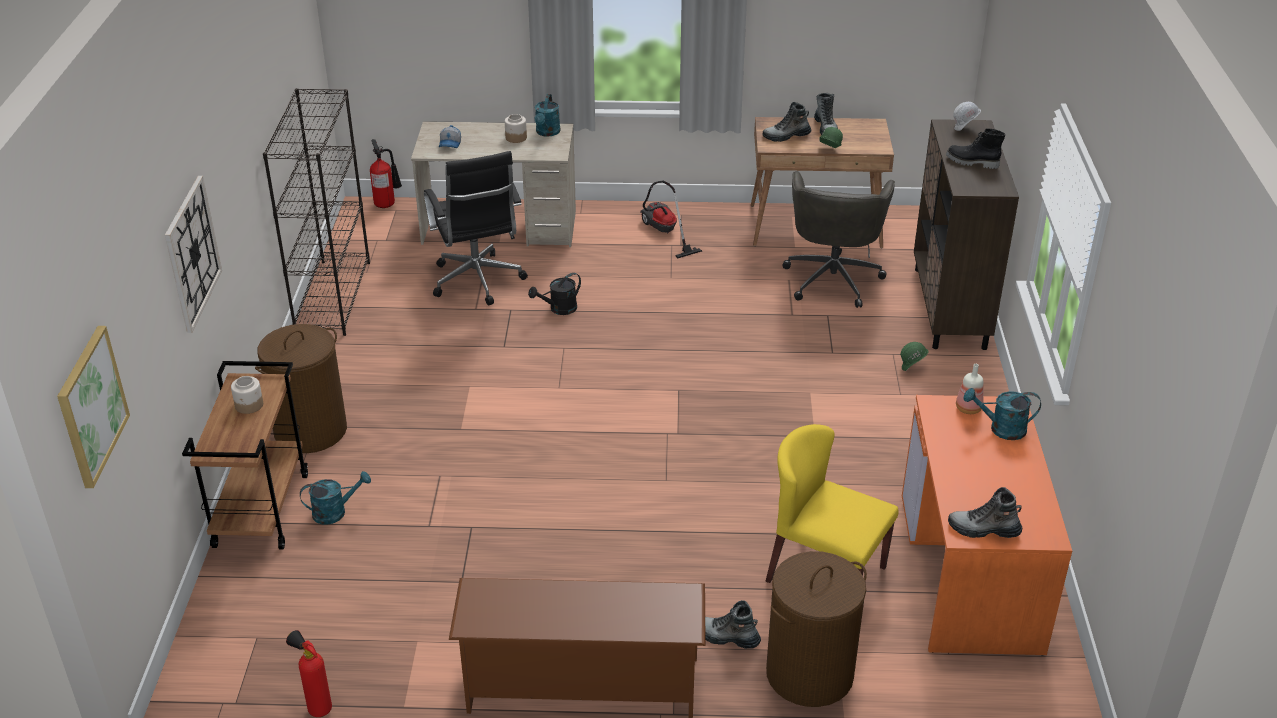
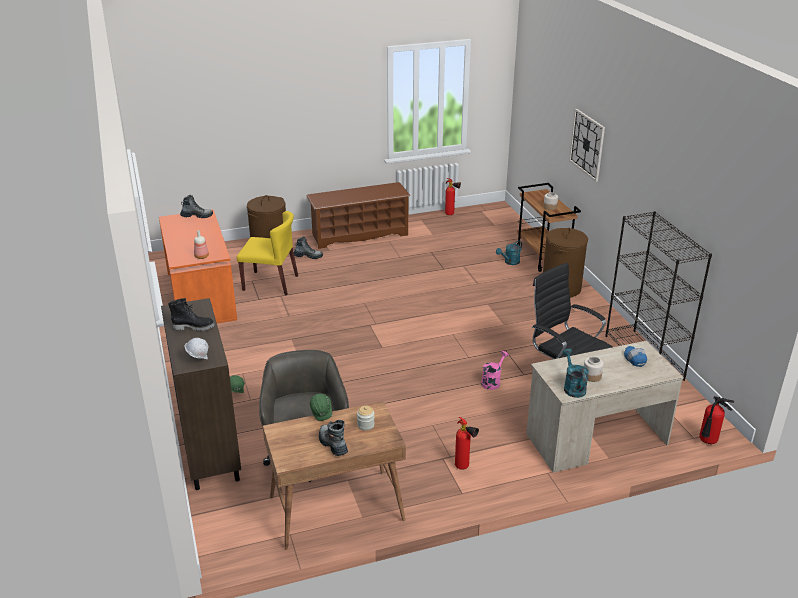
camera: 160 degrees right, 5 degrees down
(91, 406) = (528, 88): picture -> none
(559, 309) = (492, 381): black watering can -> pink watering can
(663, 233) = (464, 468): vacuum cleaner -> fire extinguisher
(786, 136) = (365, 425): boot -> jar
(1001, 429) = (185, 251): turquoise watering can -> none

